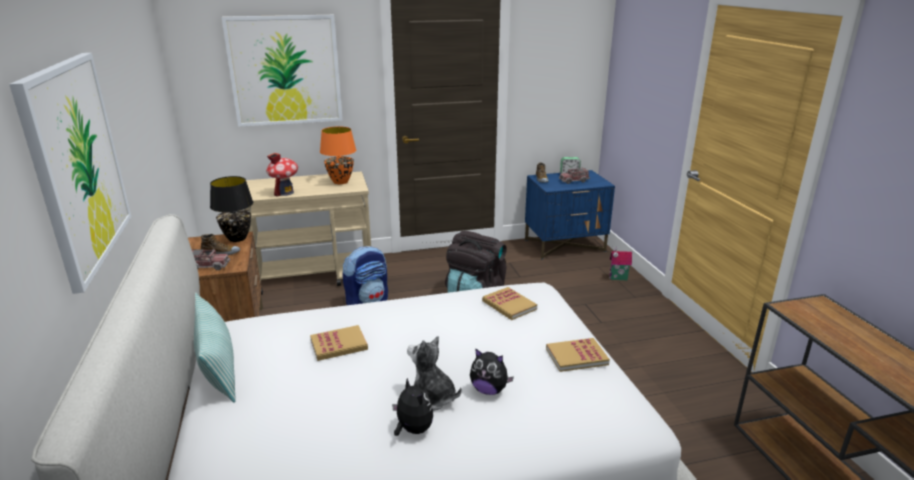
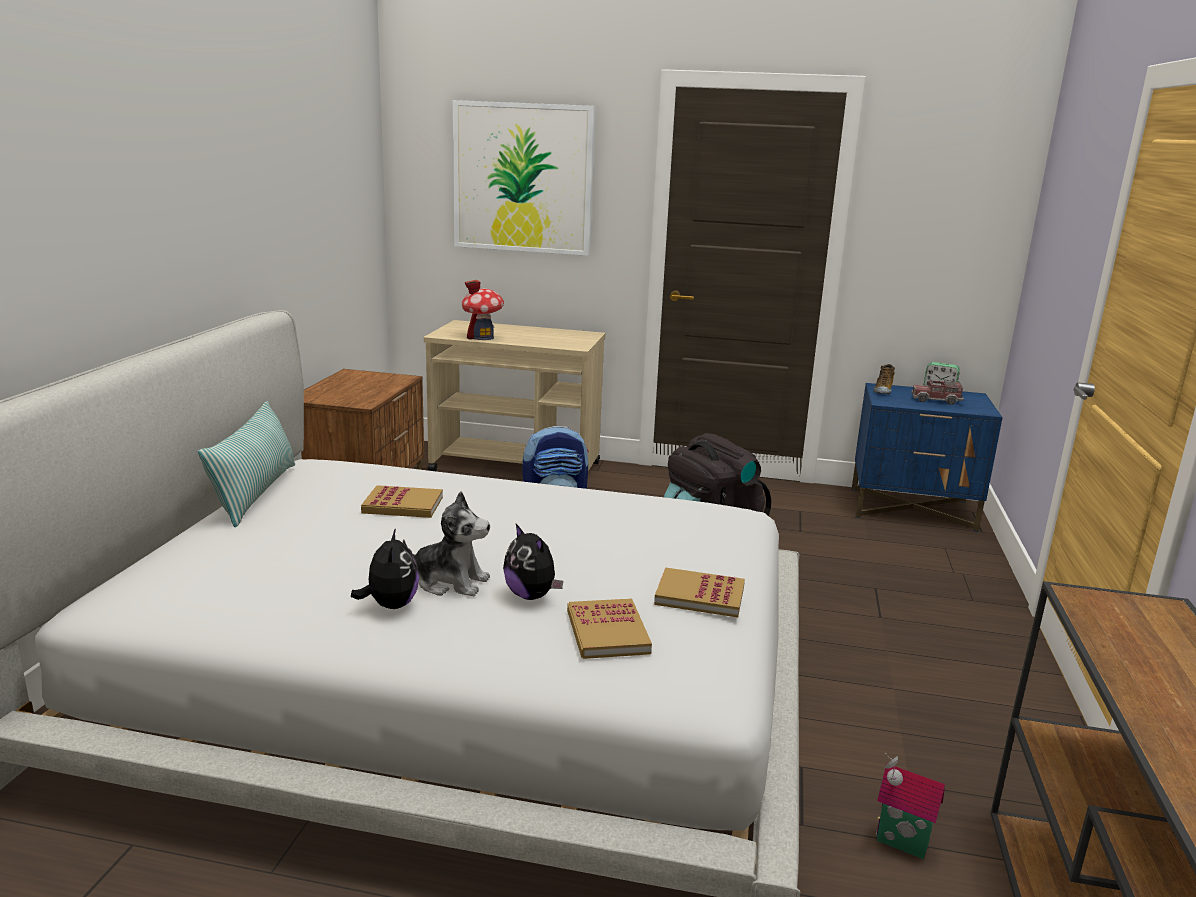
camera: 25 degrees right, 5 degrees down
(77, 164) = (135, 201): picture -> none
(208, 266) = (335, 397): toy truck -> none
(220, 253) = (363, 388): shoe -> none
(237, 238) = (396, 379): black table lamp -> none
(340, 182) = (563, 338): orange table lamp -> none
(432, 397) = (450, 582): plush toy -> plush toy turned 135 degrees clockwise
(509, 305) = (669, 519): book -> book (607, 632)
(618, 279) = (966, 570): toy house -> toy house (900, 845)

